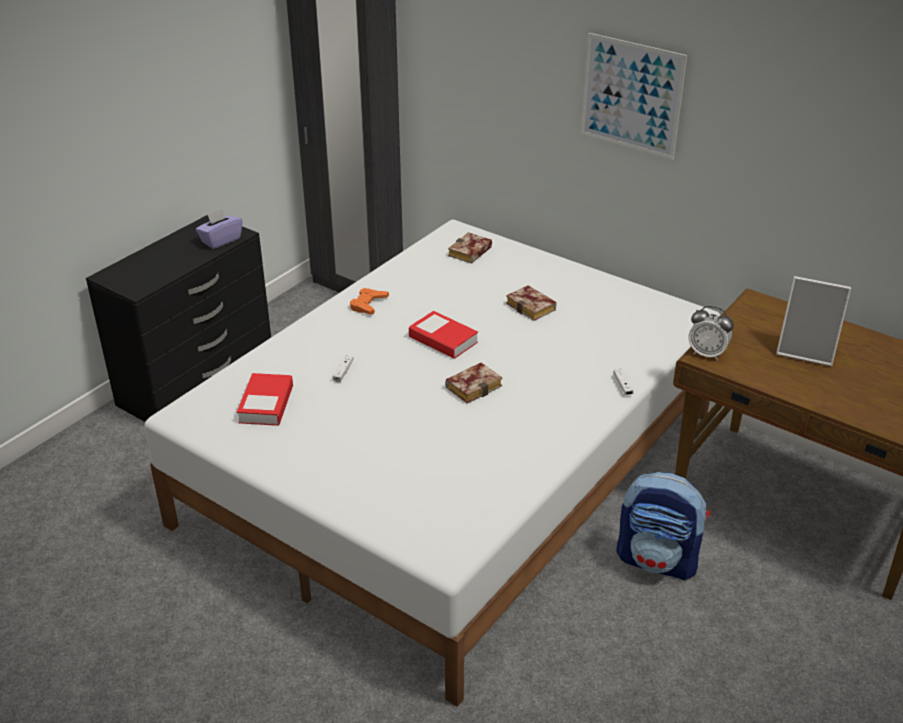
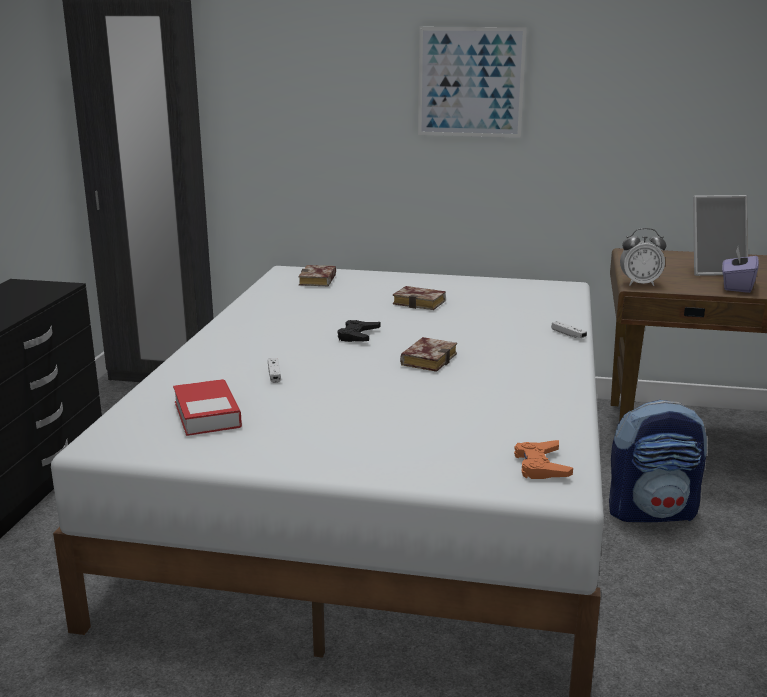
camera: 25 degrees left, 15 degrees down
(221, 240) = (43, 293): purple tissue box -> purple tissue box (737, 286)
(368, 304) = (249, 326): orange game controller -> orange game controller (541, 466)
(443, 340) = (358, 335): book -> black game controller

